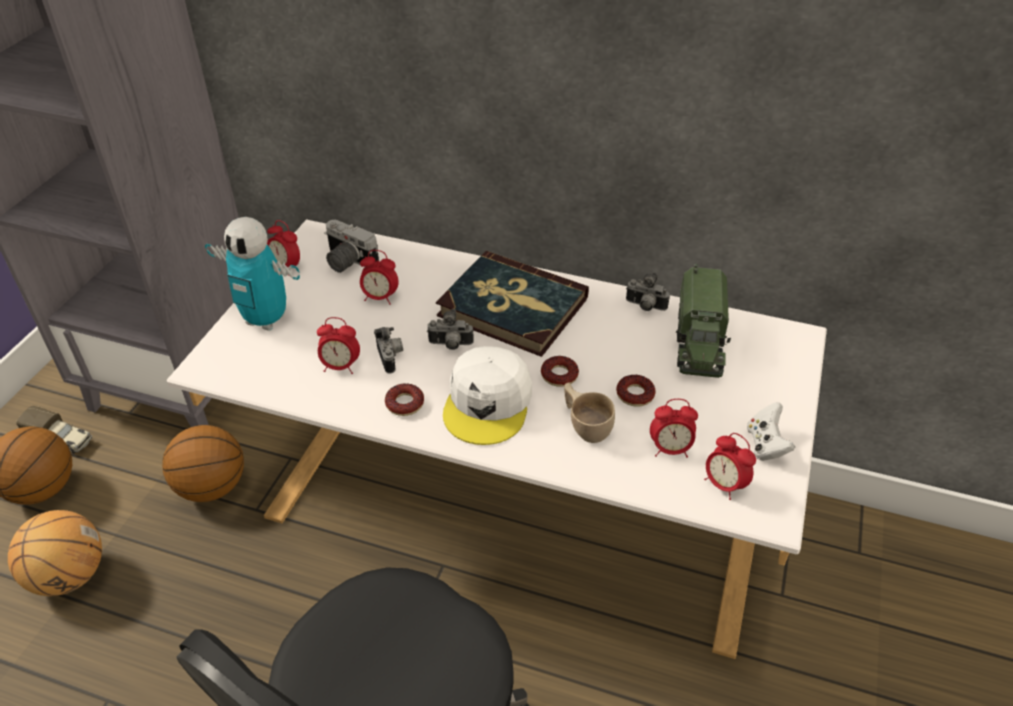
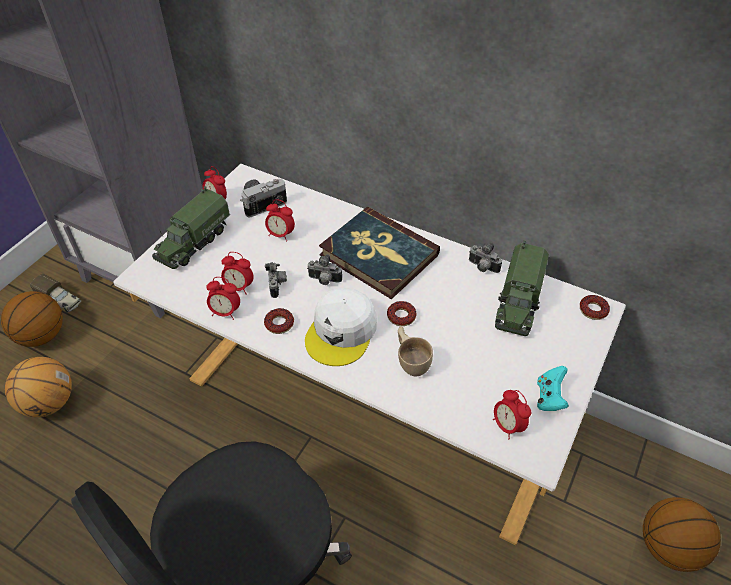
camera: 10 degrees right, 5 degrees up
(212, 487) = (158, 351): basketball -> basketball (669, 547)
(266, 320) = (193, 242): toy robot -> toy truck
(346, 262) = (262, 202): camera -> camera turned 105 degrees clockwise
(635, 394) = (456, 340): donut -> donut (593, 310)
(670, 449) = (472, 390): alarm clock -> alarm clock (225, 312)
(765, 445) = (549, 397): white game controller -> turquoise game controller

